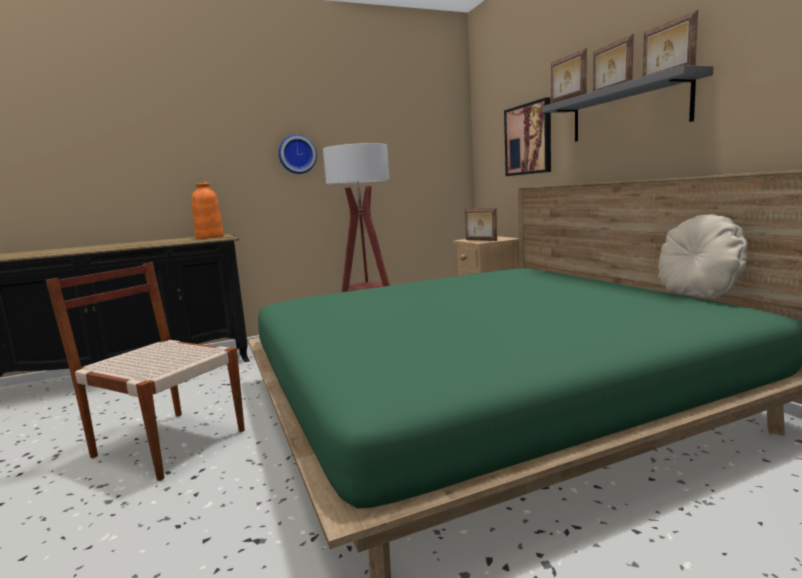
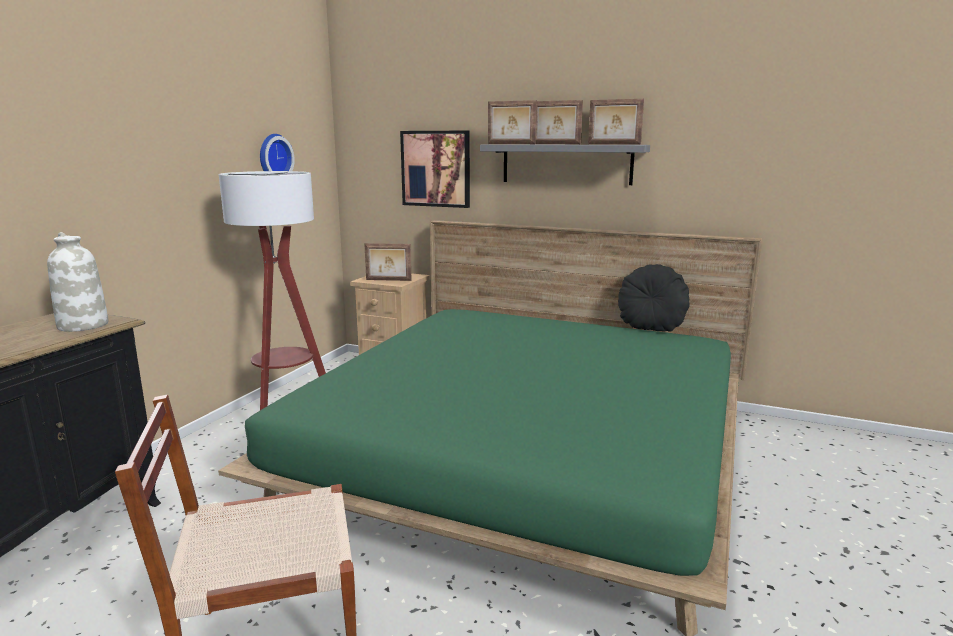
camera: 45 degrees left, 5 degrees up
(209, 237) = (82, 325): orange vase -> white vase
(297, 154) = (154, 175): wall clock -> wall clock (273, 158)
(698, 295) = (651, 328): beige pillow -> black pillow

